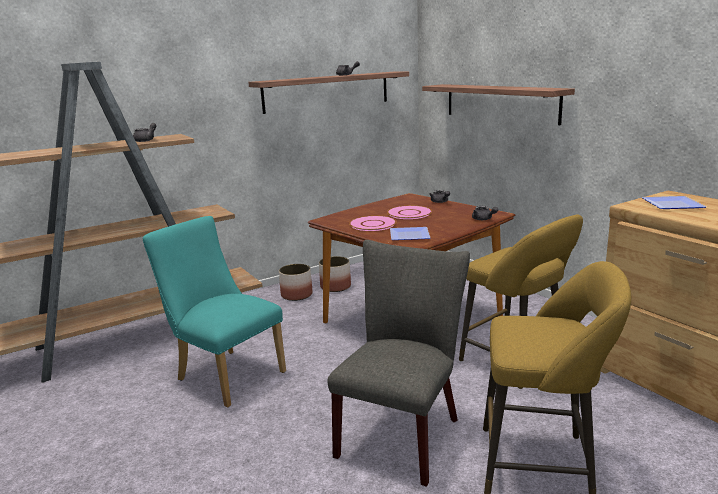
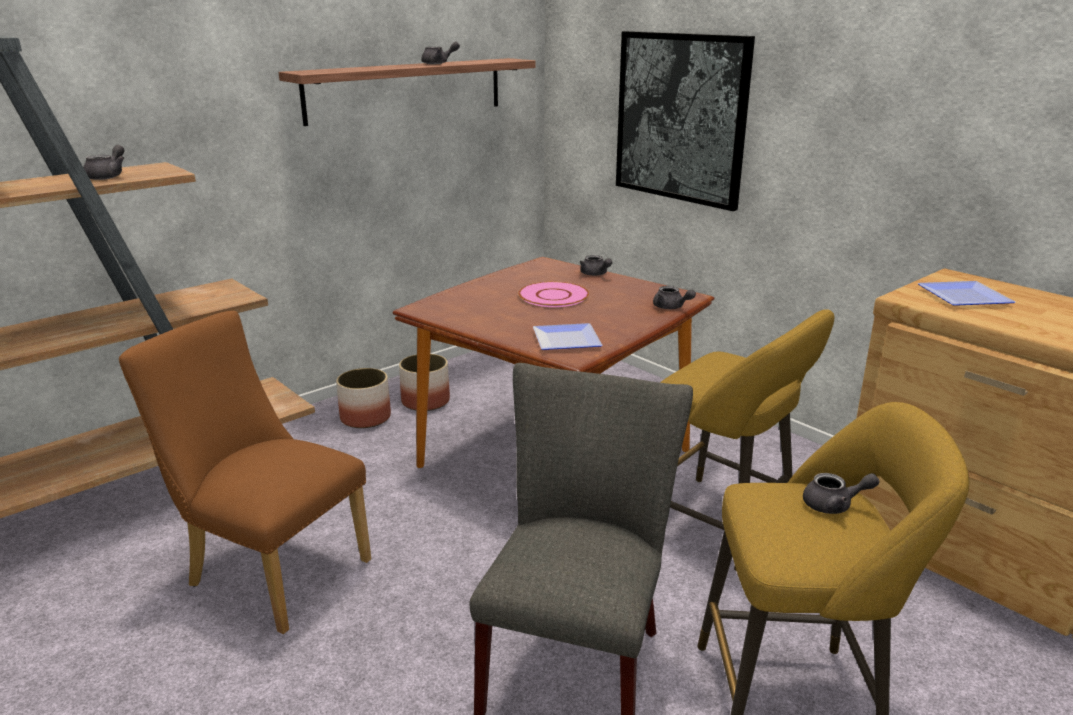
camera: 10 degrees left, 5 degrees up
(225, 374) = (270, 570): turquoise chair -> brown chair
(372, 224) = (501, 317): pink plate -> none
(500, 102) = (680, 118): shelf -> picture
(558, 327) = (834, 505): none -> grey teapot

